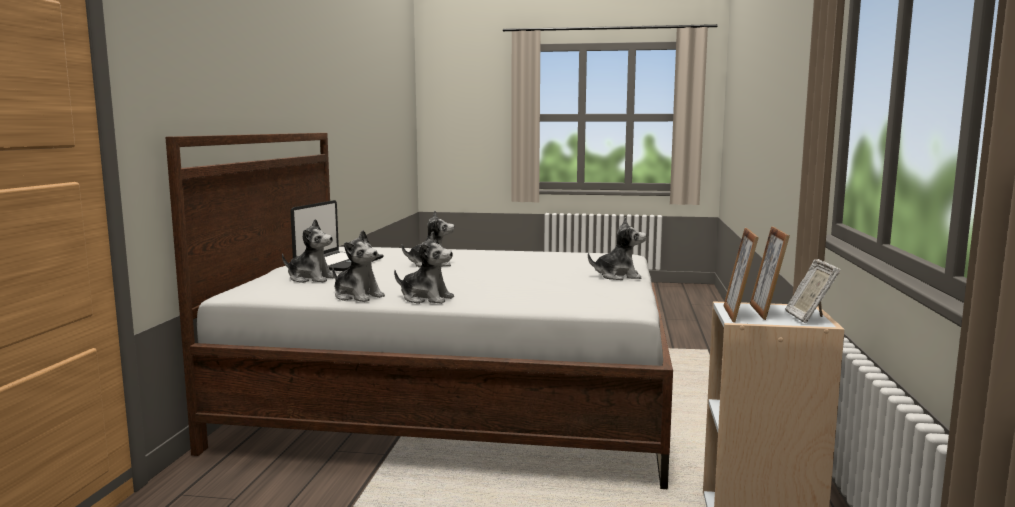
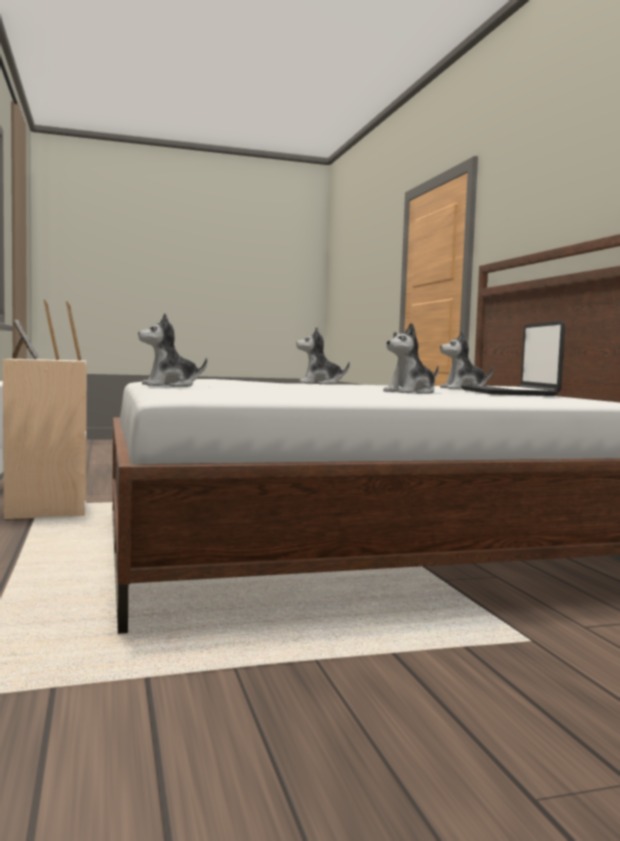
camera: 155 degrees right, 5 degrees down
(357, 296) = (374, 384): plush toy -> none

